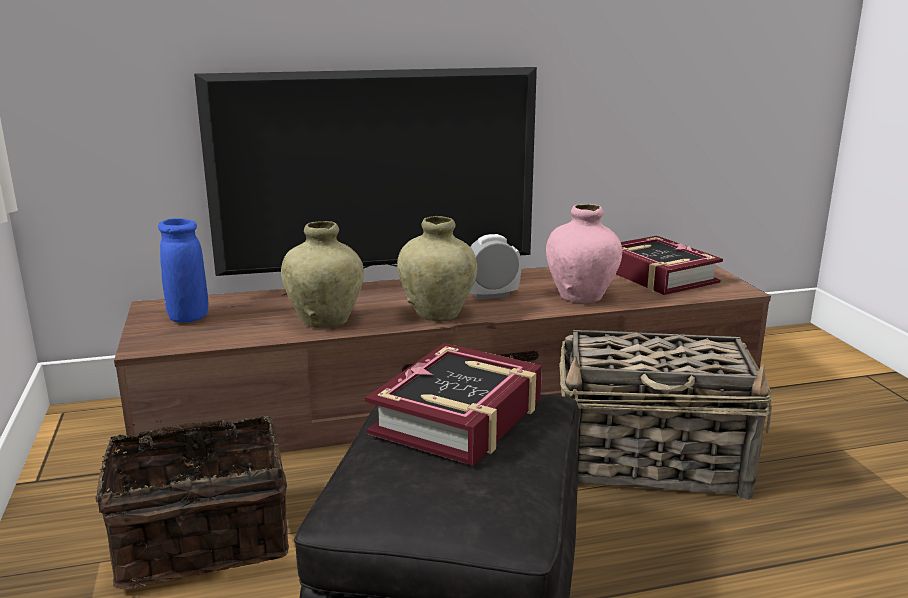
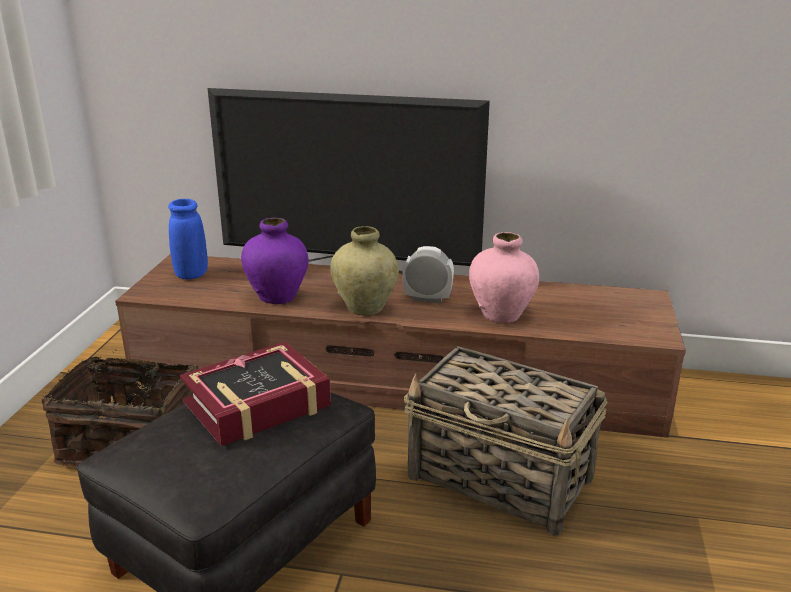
camera: 25 degrees right, 5 degrees up
(325, 321) = (277, 298): beige vase -> purple vase
(658, 276) = (598, 307): book -> none

